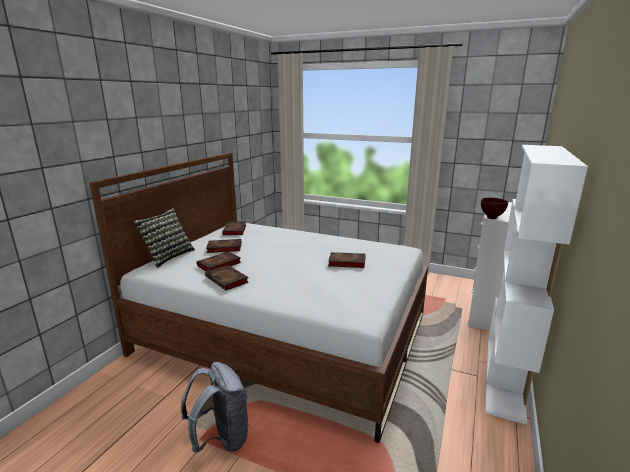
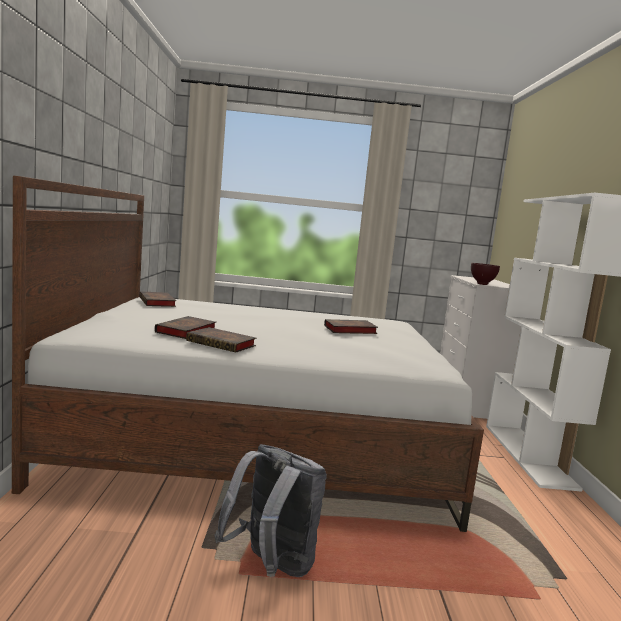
camera: 25 degrees left, 10 degrees down
(167, 256) = (90, 324): pillow -> none
(223, 248) = (167, 317): book -> none

